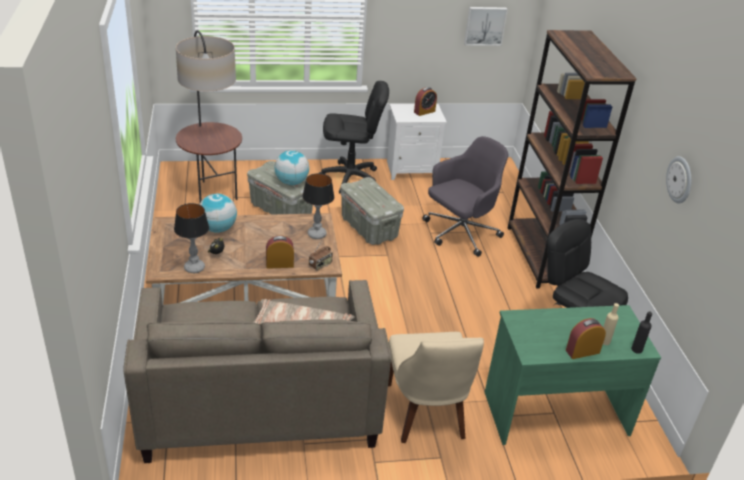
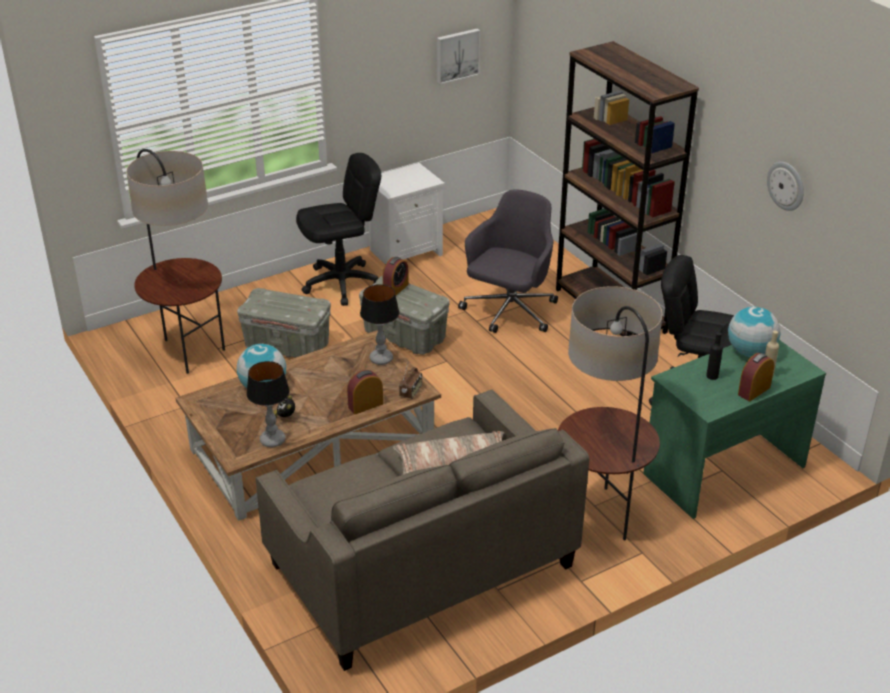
camera: 20 degrees left, 0 degrees up
(291, 182) = (301, 307): globe -> globe (750, 352)
(424, 112) = (411, 177): alarm clock -> alarm clock (395, 289)
(426, 414) = (600, 516): beige chair -> floor lamp
(636, 349) = (800, 372): black bottle -> black bottle (712, 376)

